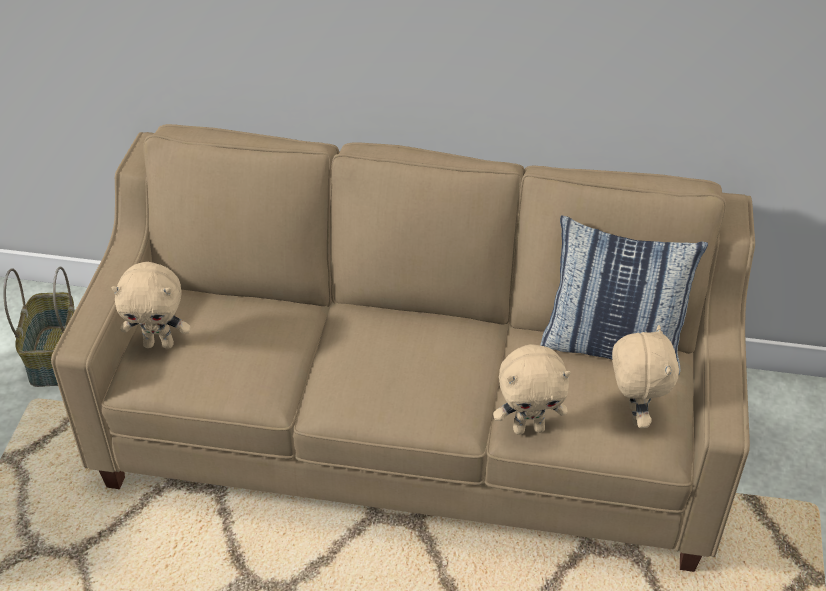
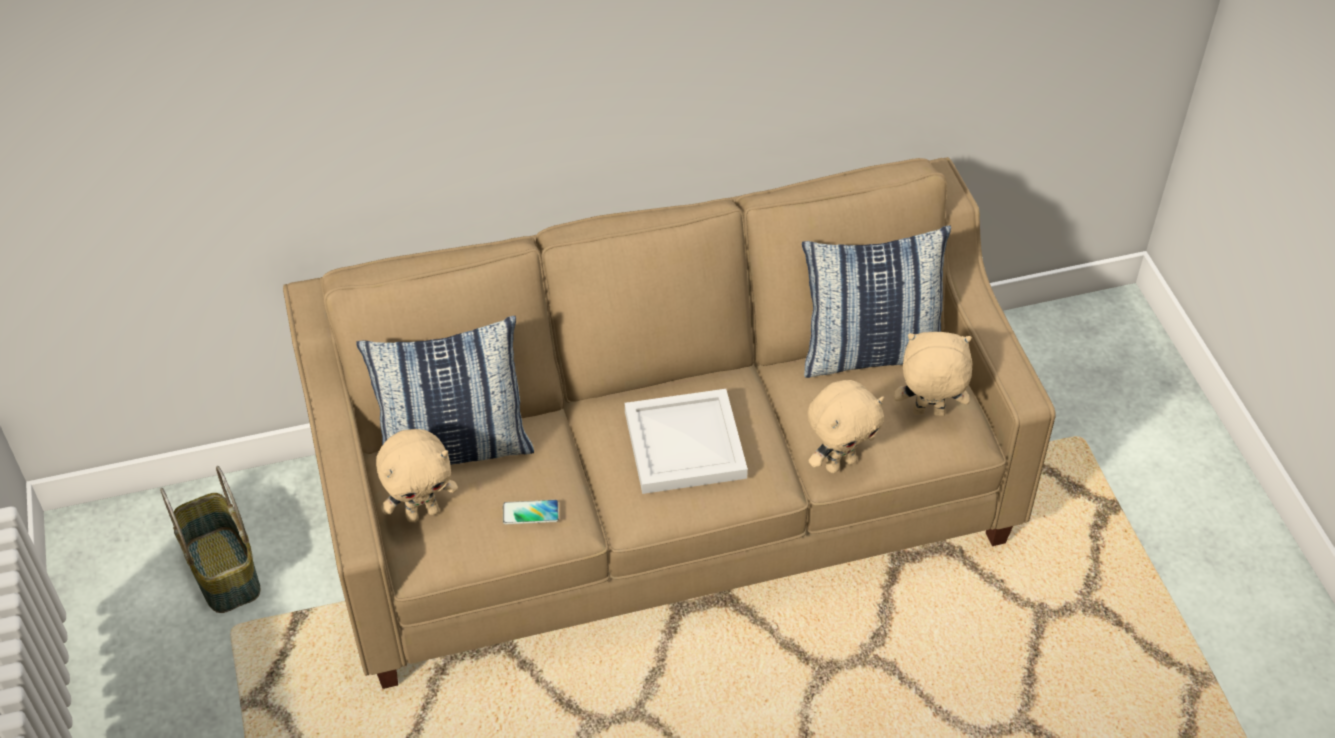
camera: 25 degrees left, 5 degrees up
(218, 305) = (455, 448): none -> pillow
(240, 374) = (530, 513): none -> phone
(403, 364) = (686, 443): none -> white tray
(633, 414) = (928, 413): beige plush toy -> beige plush toy turned 60 degrees counterclockwise

